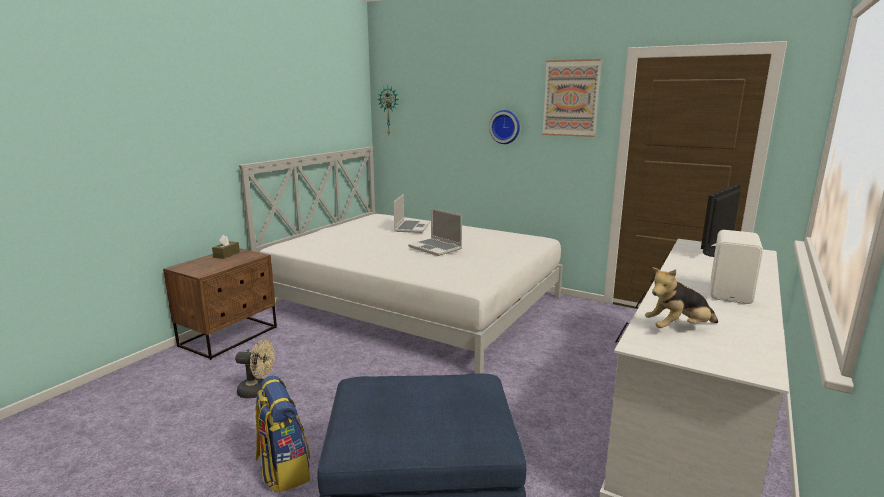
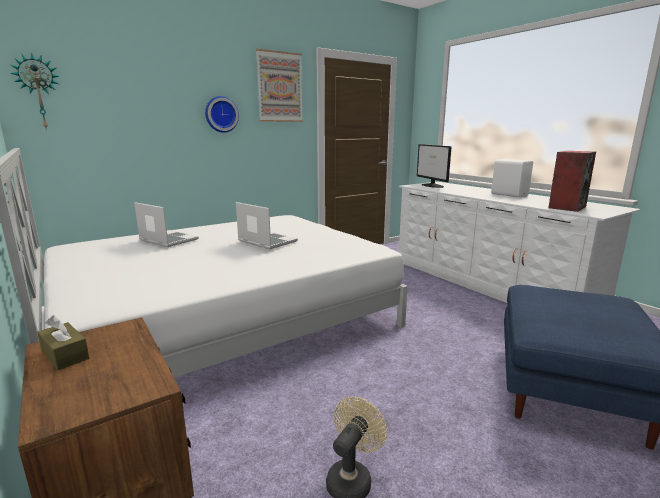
camera: 65 degrees left, 0 degrees up
(283, 469) = (540, 472): backpack -> none
(436, 248) = (266, 241): laptop -> laptop turned 120 degrees counterclockwise
(678, 328) = (566, 207): plush toy -> speaker

